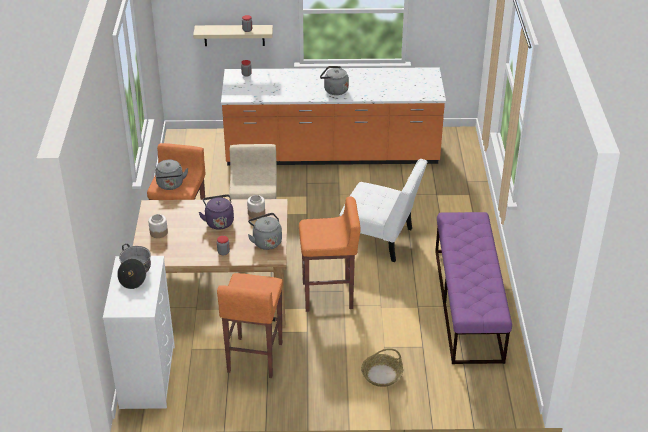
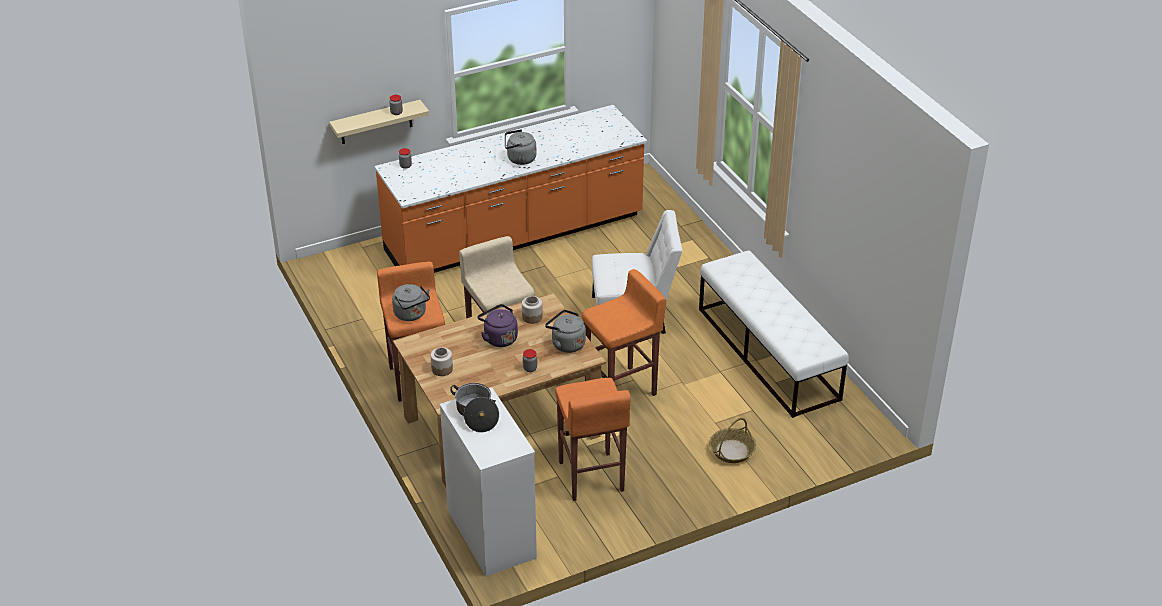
camera: 25 degrees left, 0 degrees up
(468, 304) = (768, 354): purple bench -> white bench

